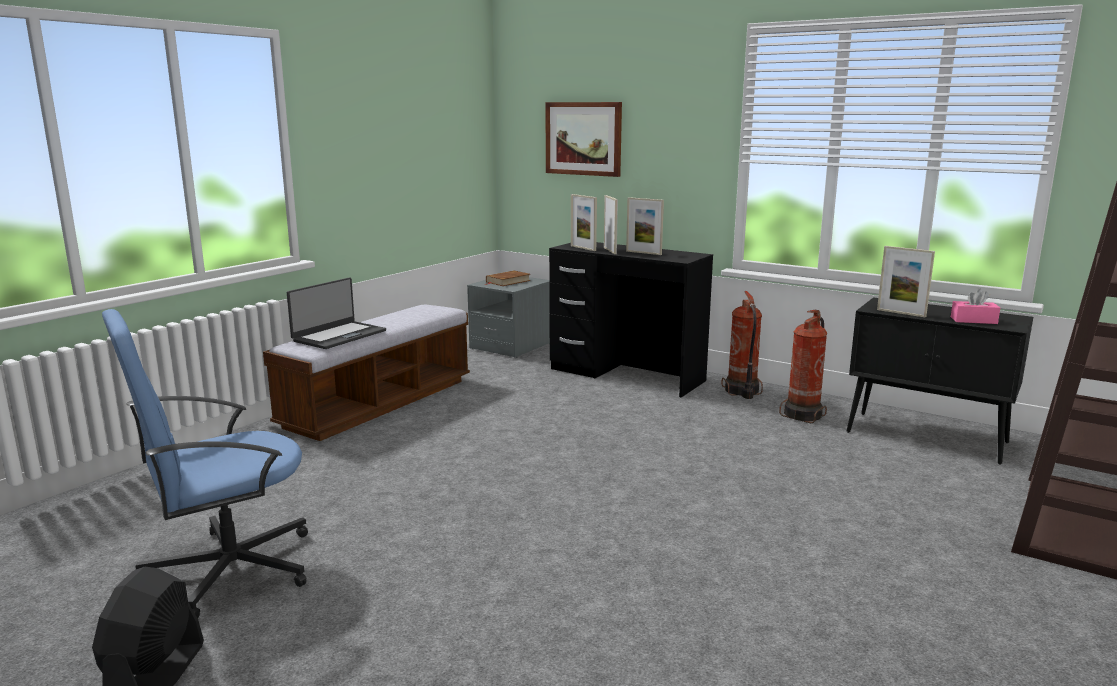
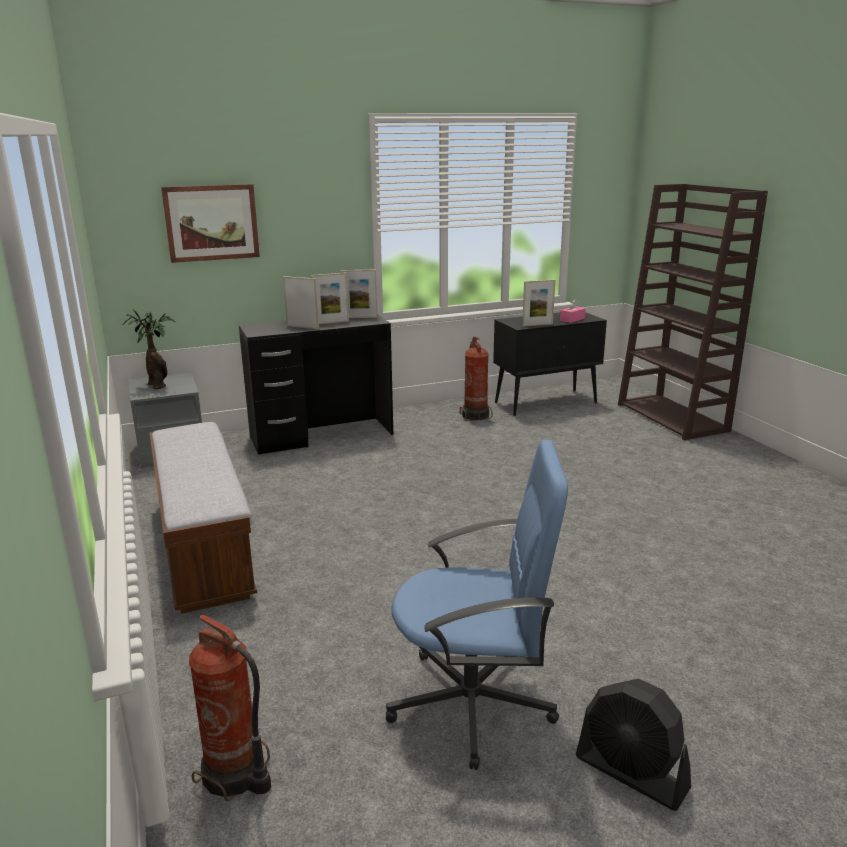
camera: 55 degrees left, 5 degrees up
(228, 569) = (474, 703): blue office chair -> blue office chair turned 90 degrees counterclockwise
(339, 336) = (203, 484): laptop -> none
(507, 281) = (158, 385): brown book -> potted plant
(583, 248) = (275, 330): picture frame -> picture frame (360, 317)
(741, 392) = (413, 416): fire extinguisher -> fire extinguisher (235, 775)

